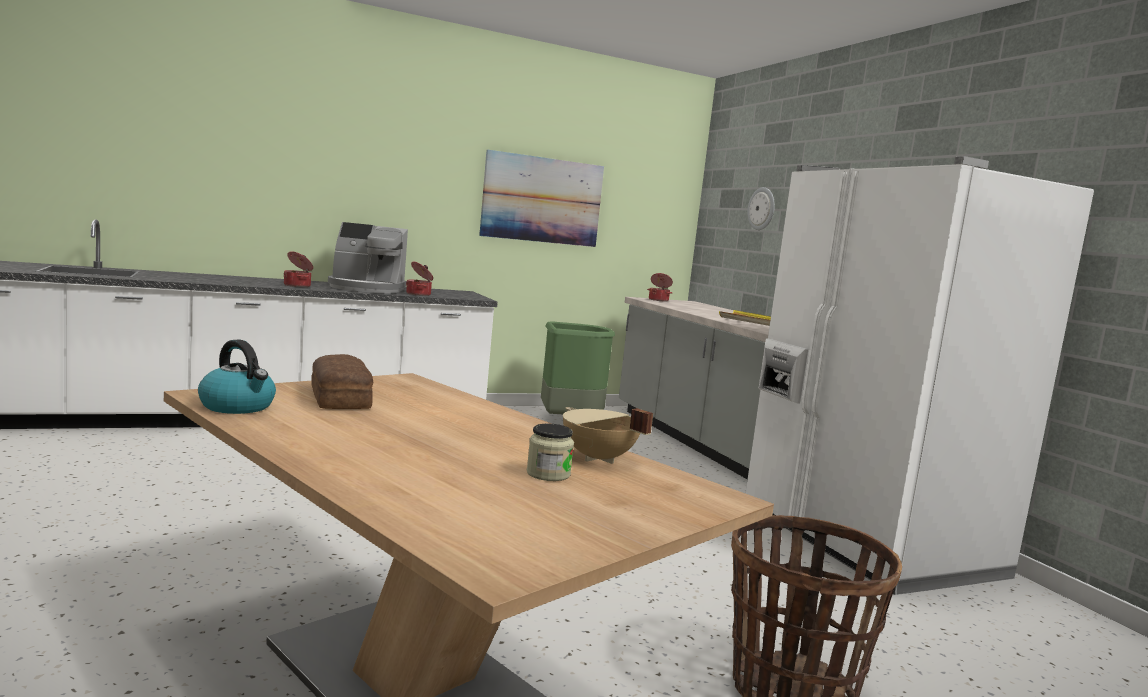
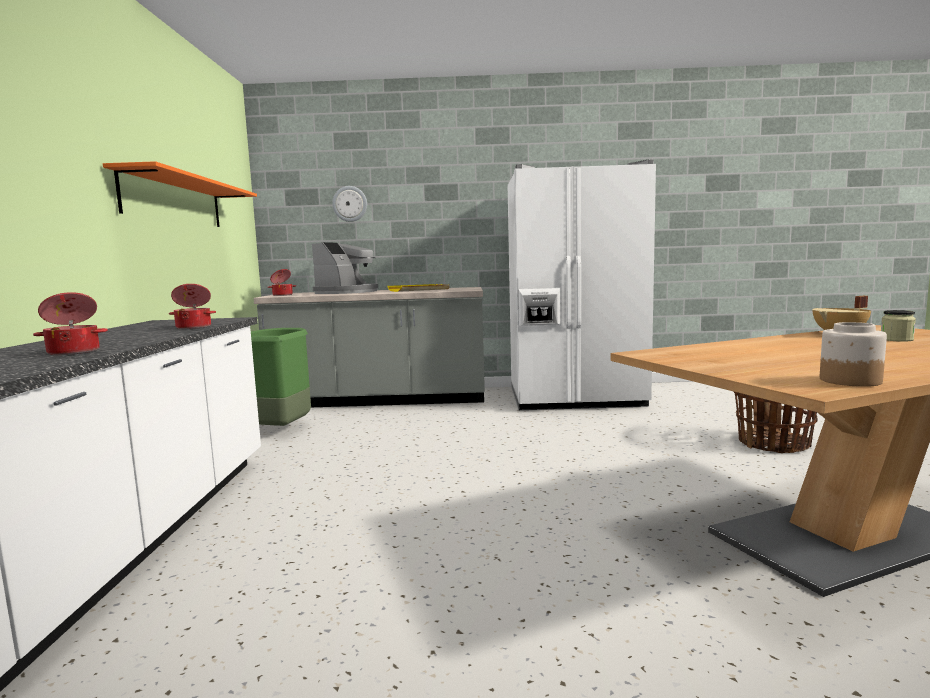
camera: 65 degrees left, 0 degrees up
(238, 407) = (849, 381): kettle -> jar
(342, 398) = (756, 363): bread -> none
(366, 289) = (125, 336): coffee machine -> coffee machine (348, 292)
(542, 200) = (174, 201): picture -> orange shelf

